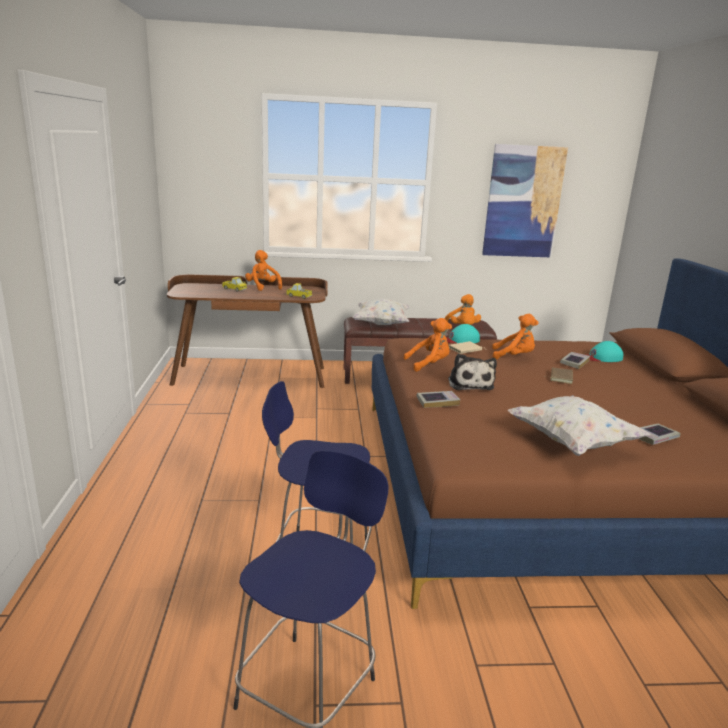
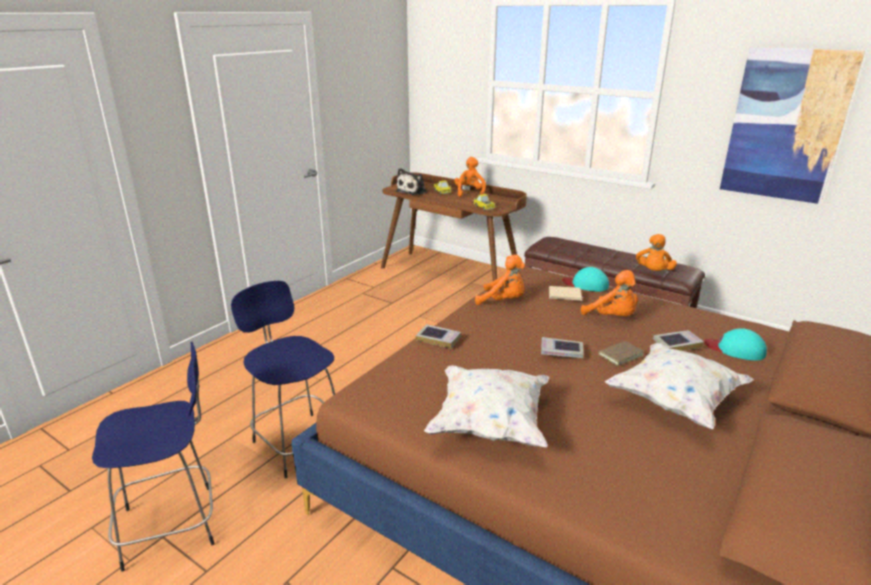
camera: 40 degrees right, 5 degrees up
(381, 324) = (566, 250): white pillow -> white pillow (675, 401)
(470, 383) = (506, 331): plush toy -> plush toy (413, 191)
(654, 437) = (600, 458): book -> book (561, 351)

